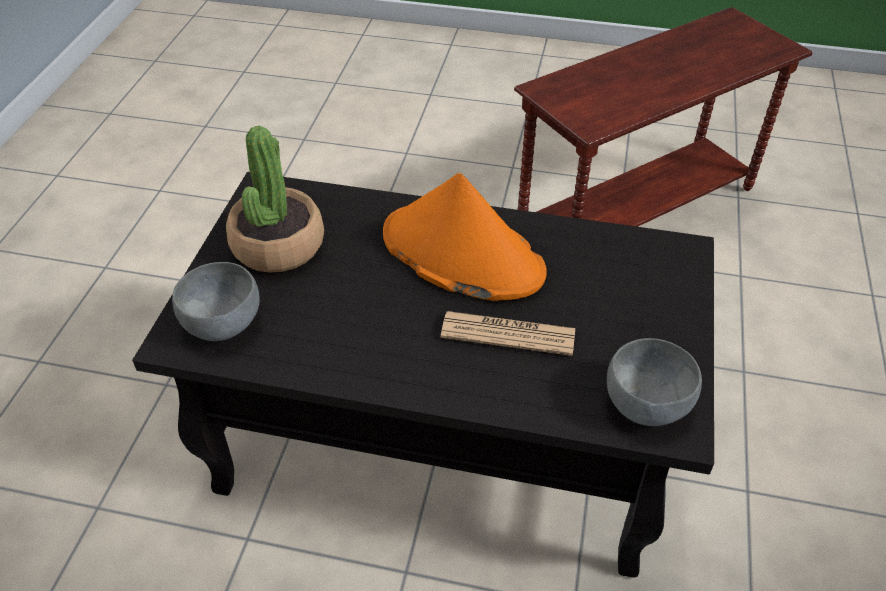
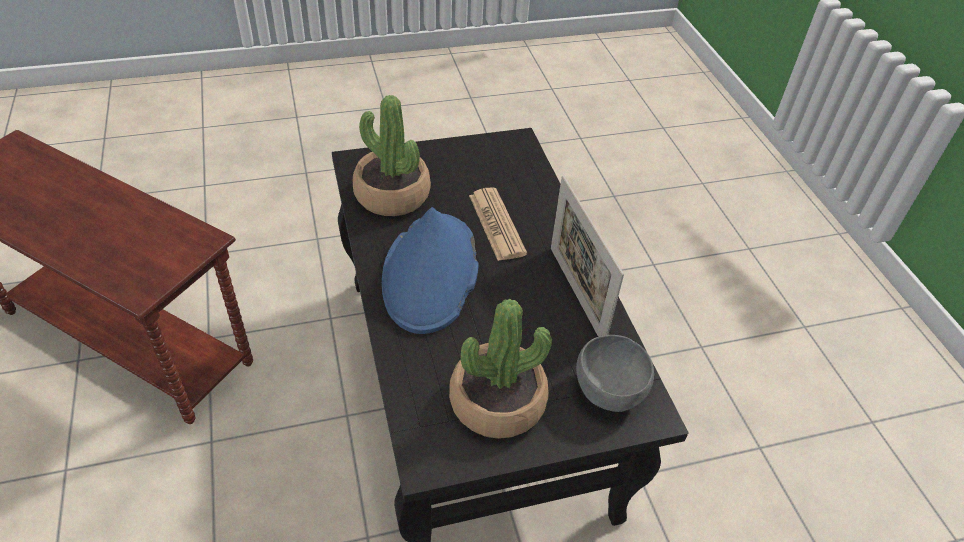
camera: 120 degrees left, 0 degrees up
(355, 357) = (576, 294): none -> picture frame
(461, 254) = (431, 274): orange hat -> blue hat
(606, 262) = (392, 195): none -> potted plant
(645, 404) = (509, 156): grey bowl -> none

